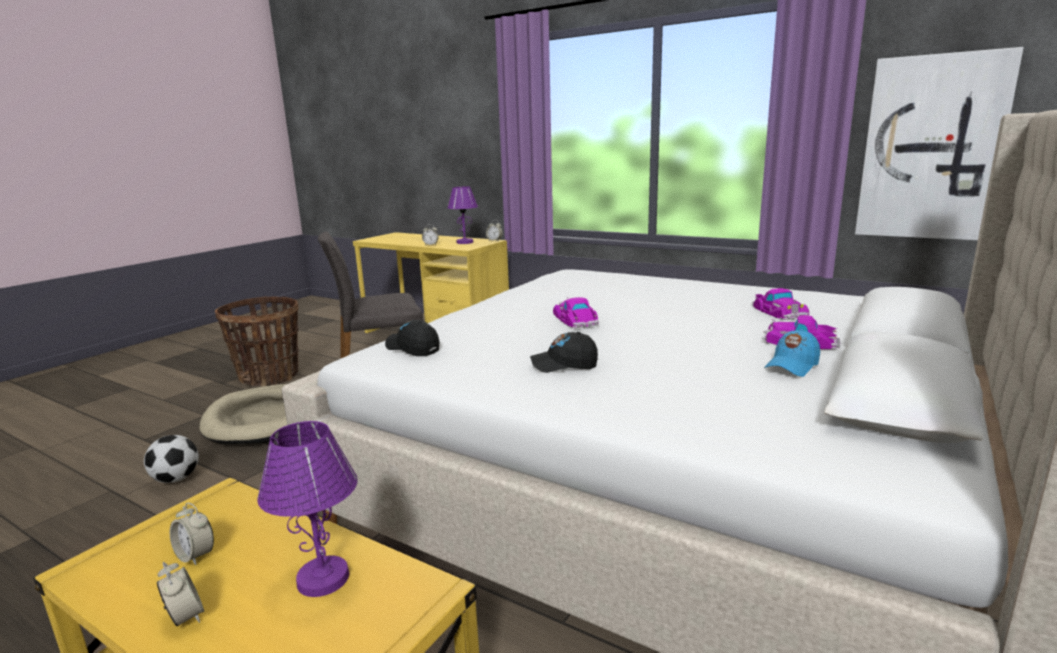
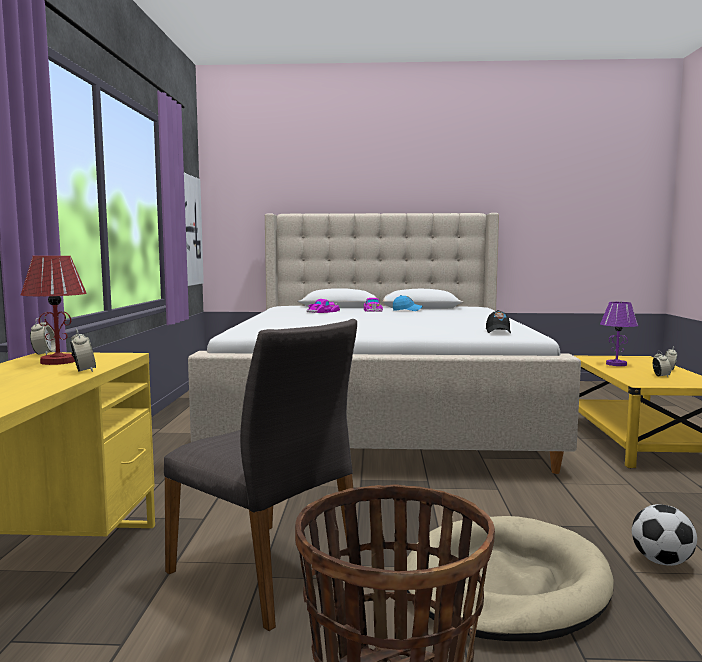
camera: 120 degrees left, 10 degrees down
(465, 242) = (59, 361): purple table lamp -> red table lamp
(564, 365) = (463, 320): black cap -> none
(576, 319) = (389, 323): toy car -> none

